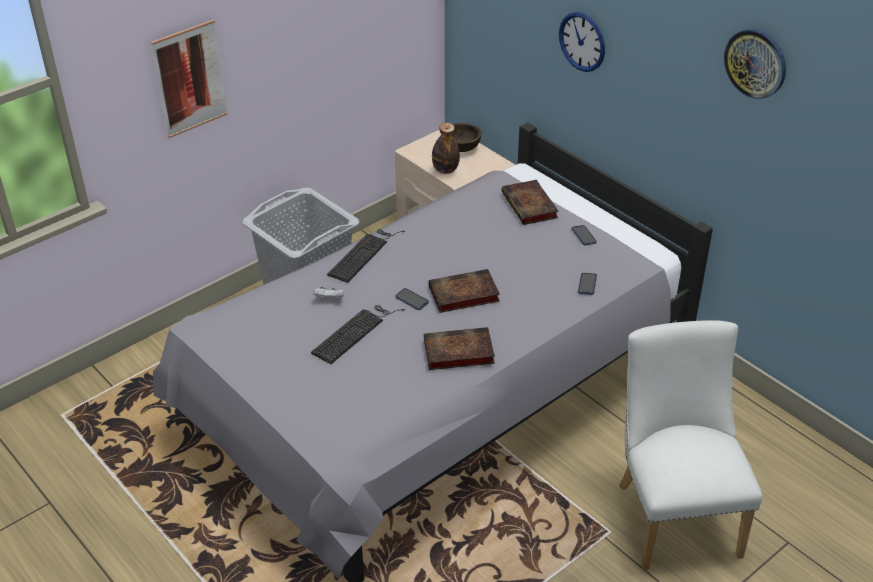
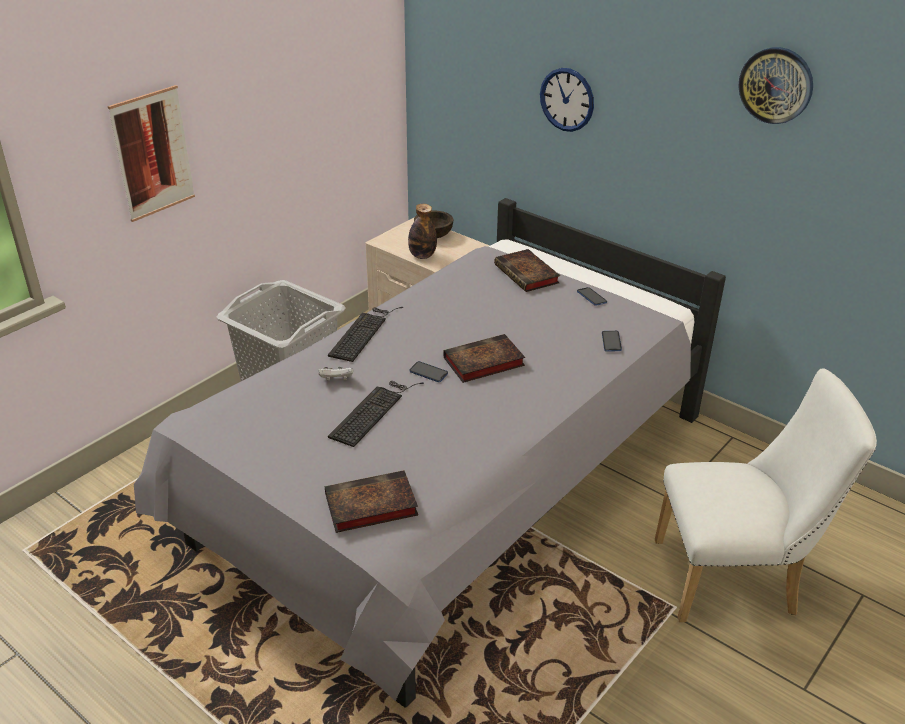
camera: 10 degrees left, 5 degrees down
(457, 353) = (494, 421): book -> book (369, 506)
(674, 513) = (735, 578): white chair -> white chair turned 105 degrees clockwise

